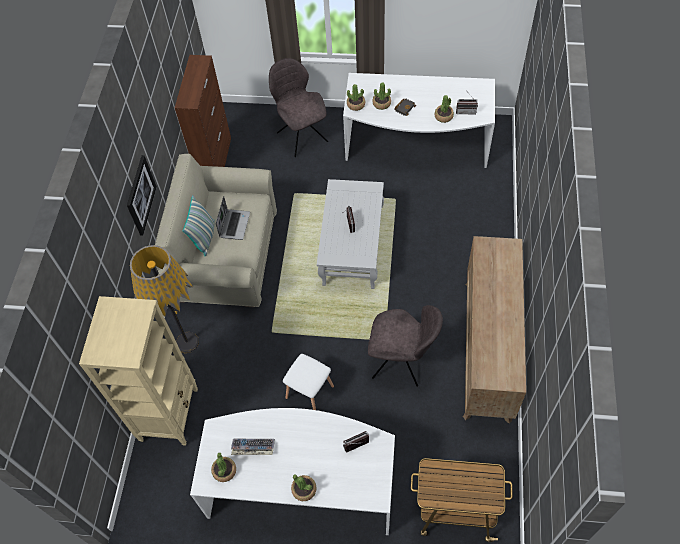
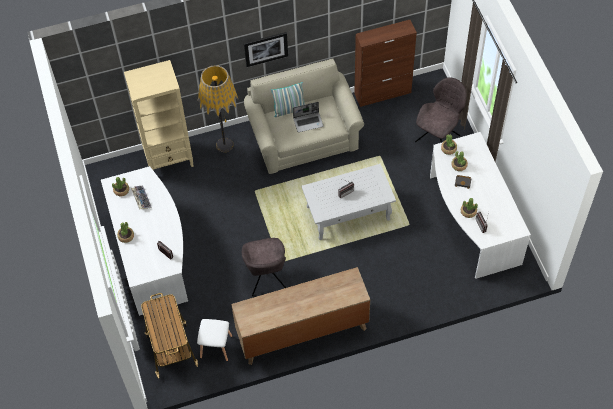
camera: 65 degrees right, 0 degrees up
(310, 392) = (219, 232): white stool -> white stool (216, 347)

